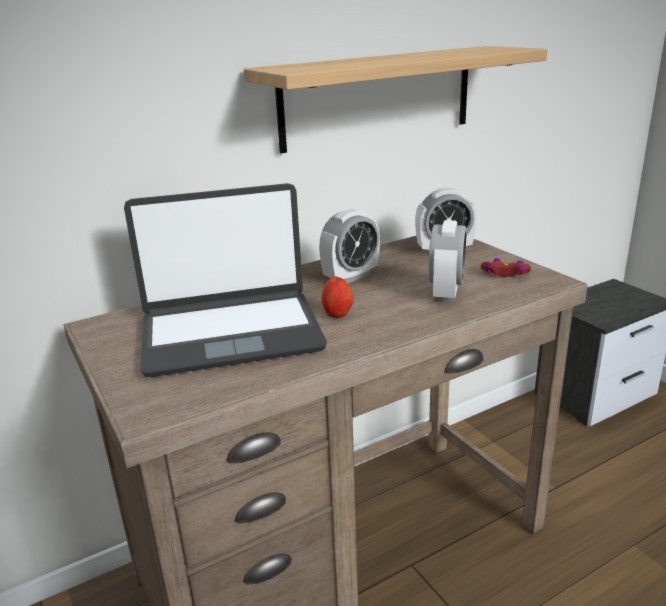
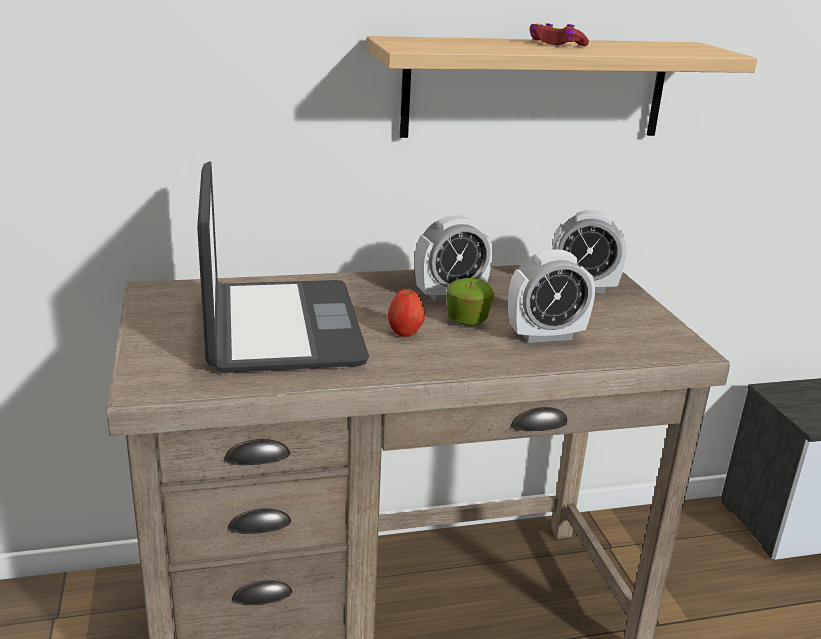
camera: 15 degrees right, 0 degrees up
(230, 333) = (279, 328): laptop -> laptop turned 105 degrees counterclockwise
(378, 294) = (467, 320): none -> apple
(446, 293) = (545, 336): alarm clock -> alarm clock turned 45 degrees clockwise
(505, 274) = (635, 329): red game controller -> red game controller (555, 44)

